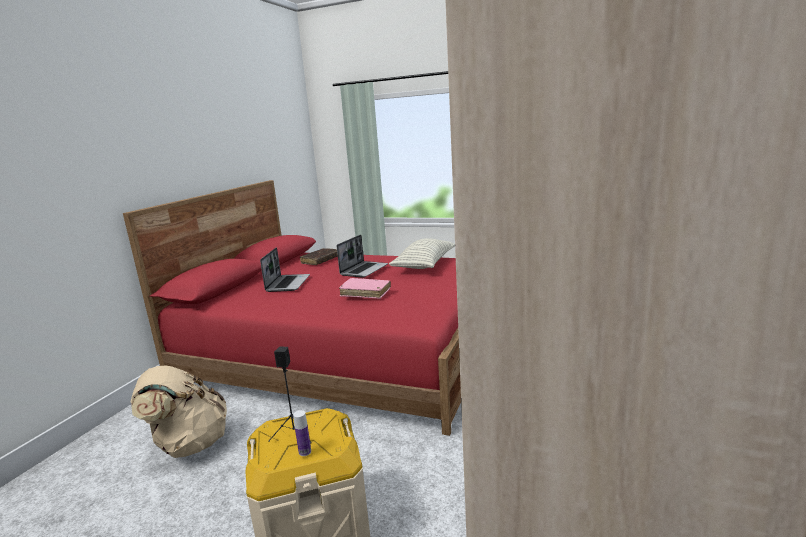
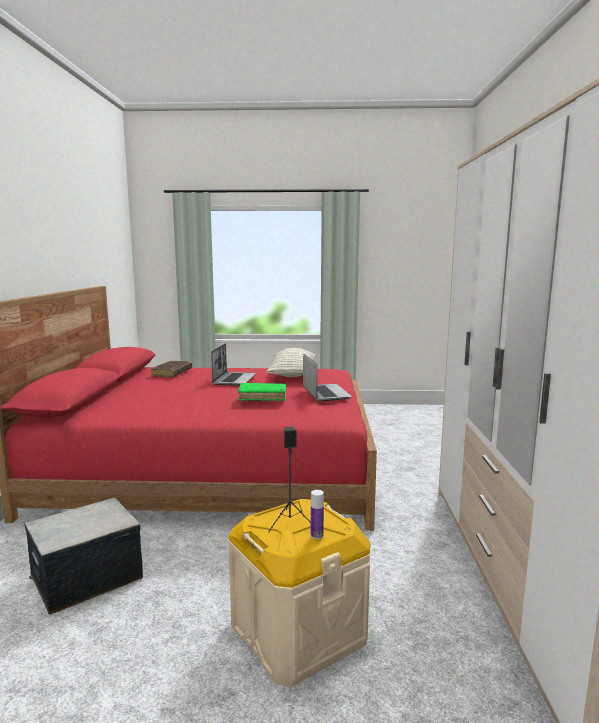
camera: 20 degrees left, 5 degrees down
(189, 444) = (86, 578): beige backpack -> storage box
(287, 283) = (158, 394): laptop -> laptop (325, 393)
(365, 293) = (262, 397): pink book -> green book

